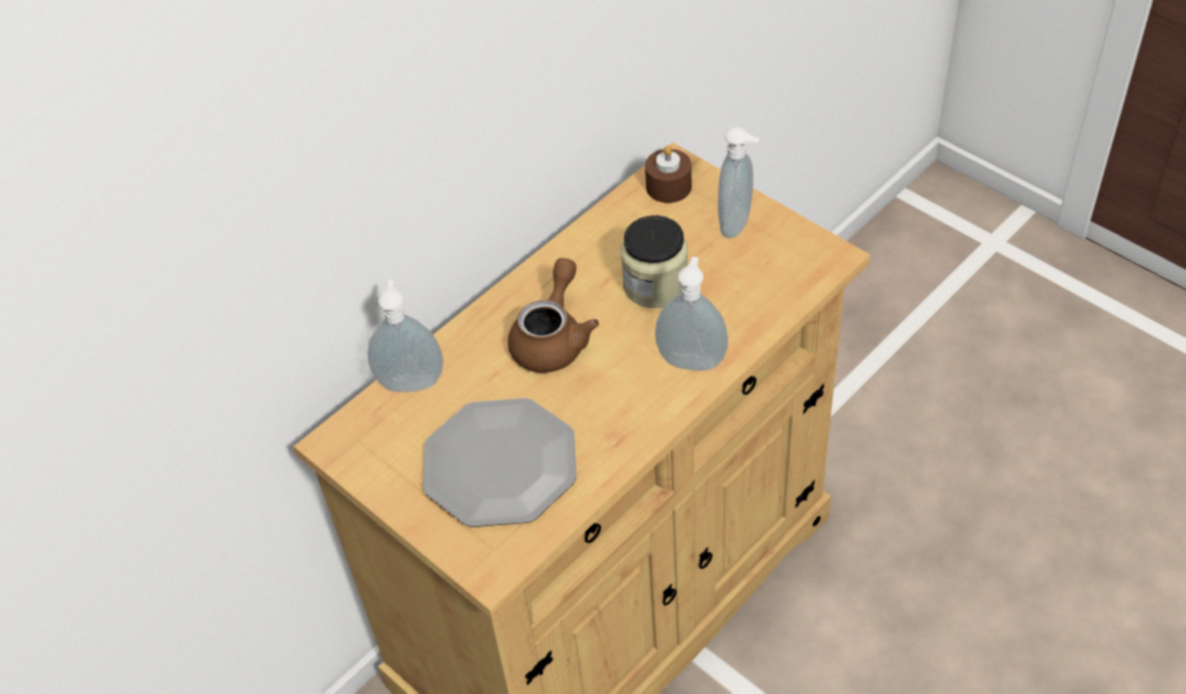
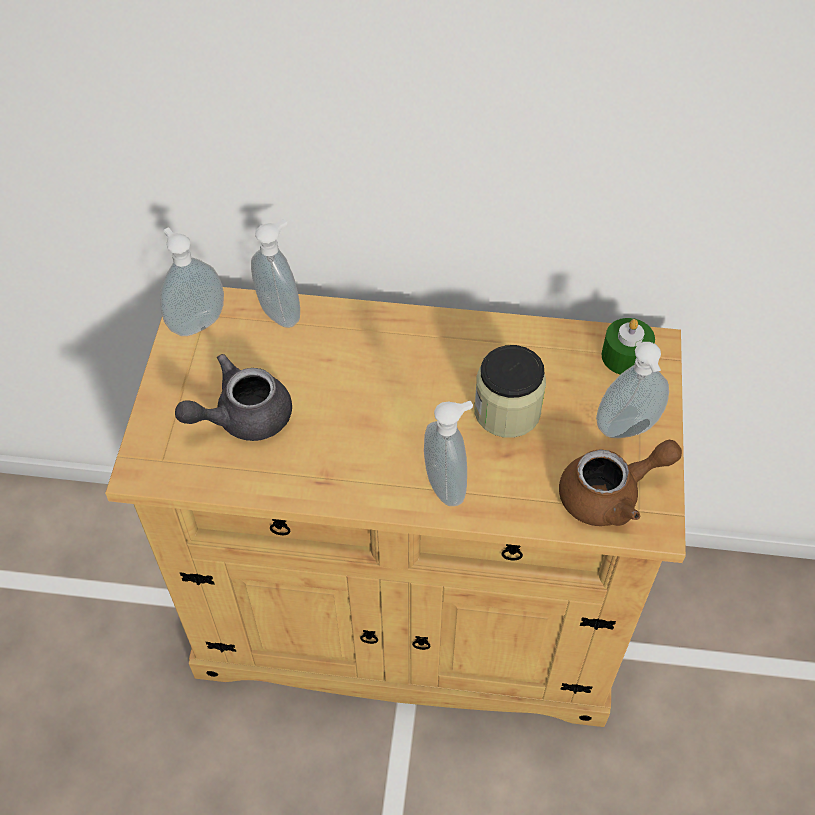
camera: 50 degrees right, 5 degrees up
(360, 449) = (196, 322): none -> soap dispenser
(500, 465) = (242, 417): plate -> grey teapot
(553, 339) = (393, 376): brown teapot -> brown teapot (610, 495)
(668, 186) = (625, 356): brown candle -> green candle

